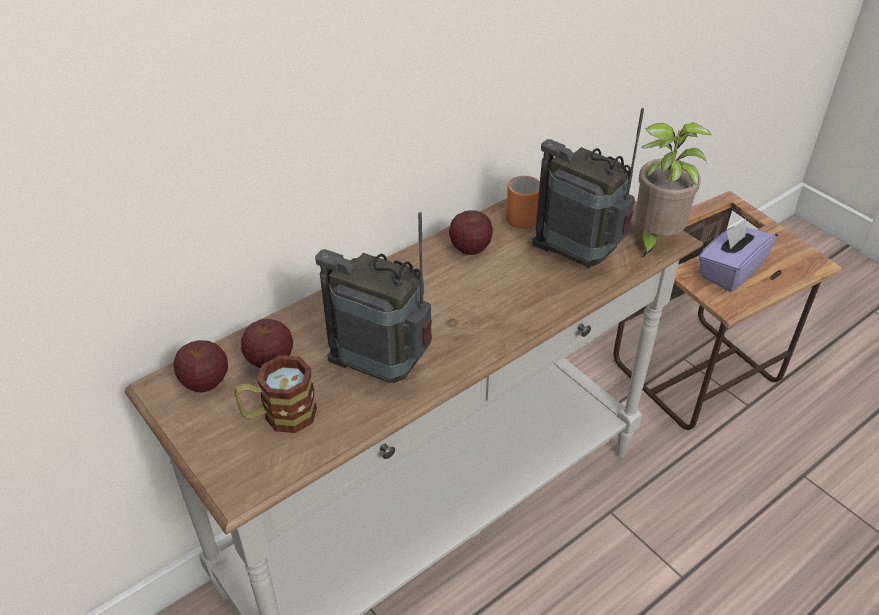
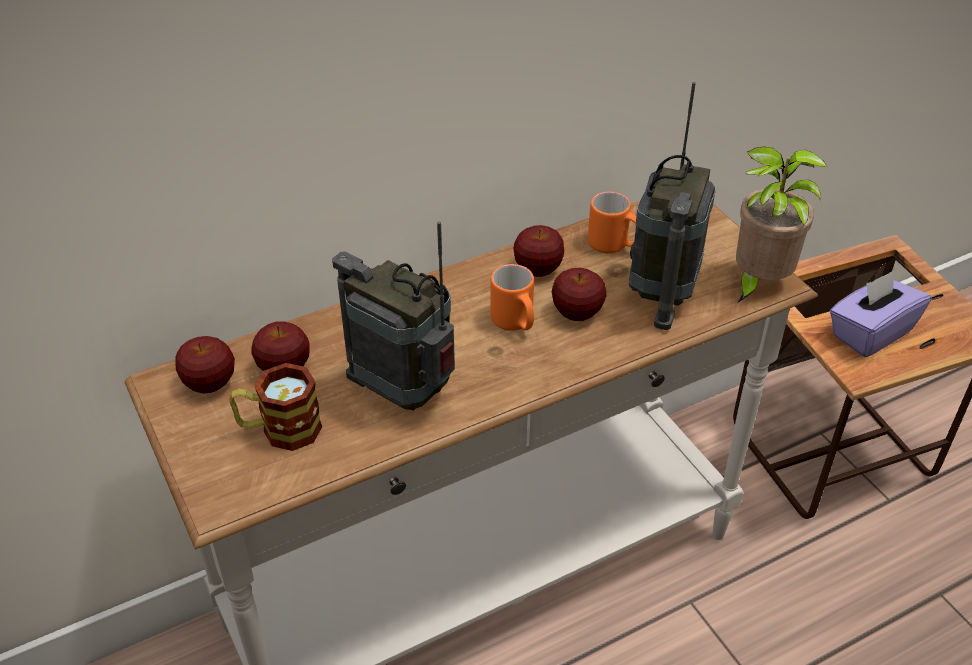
camera: 10 degrees right, 0 degrees up
(463, 297) = (515, 323): none -> orange mug
(512, 281) = (577, 313): none -> apple
(578, 257) = (662, 293): radio -> radio turned 120 degrees counterclockwise

